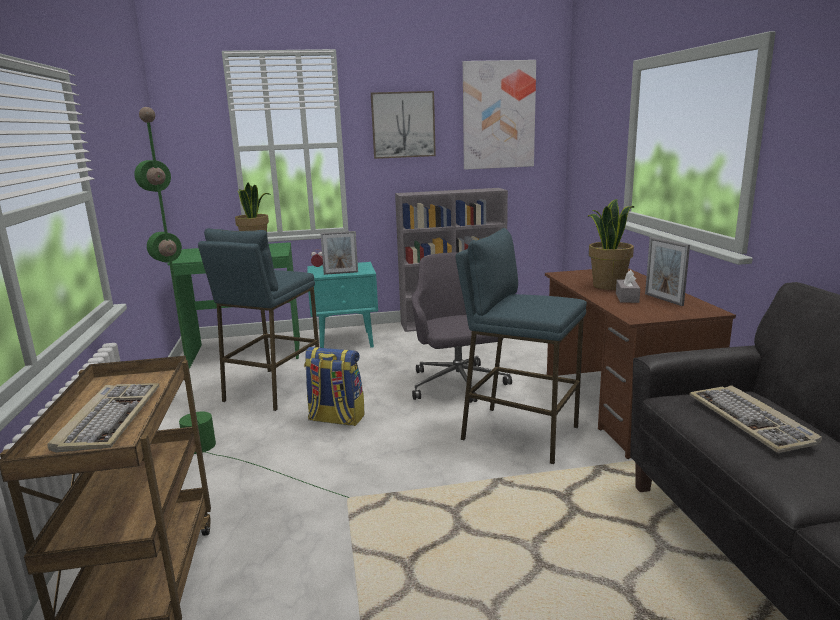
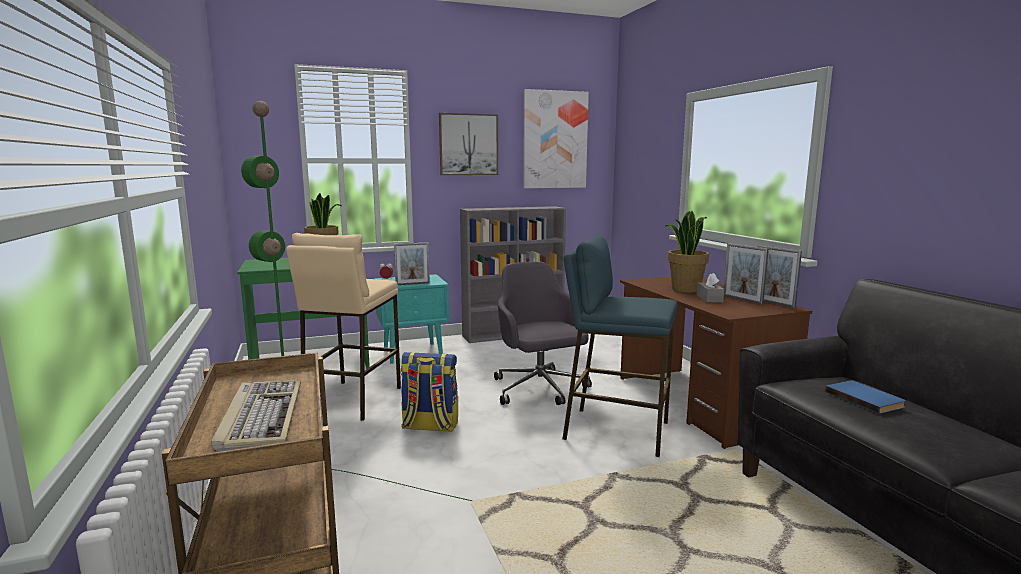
camera: 10 degrees left, 5 degrees down
(272, 389) = (352, 400): blue stool -> beige stool
(696, 304) = (773, 303): none -> picture frame
(751, 421) = (865, 399): keyboard -> blue book

